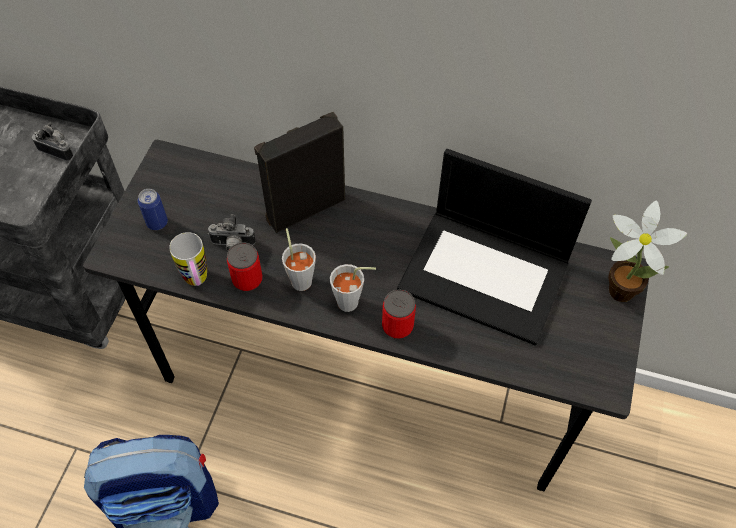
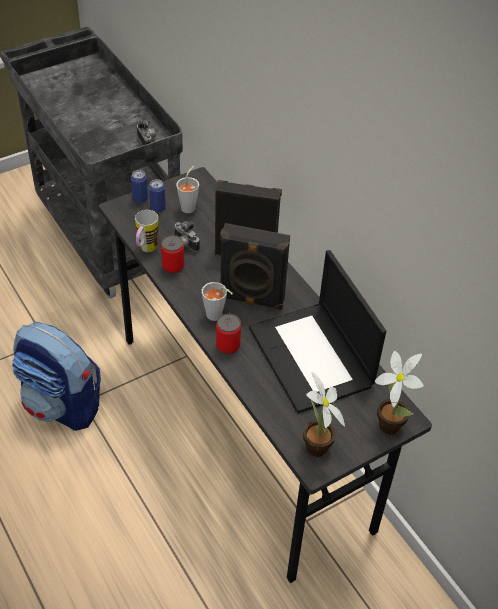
camera: 40 degrees right, 10 degrees down
(125, 225) = (140, 199): none -> can
(300, 277) = (202, 285): grey cup -> grey cup (190, 206)
(366, 257) = (251, 300): none -> black speaker
(591, 371) = (316, 451): none -> potted plant

